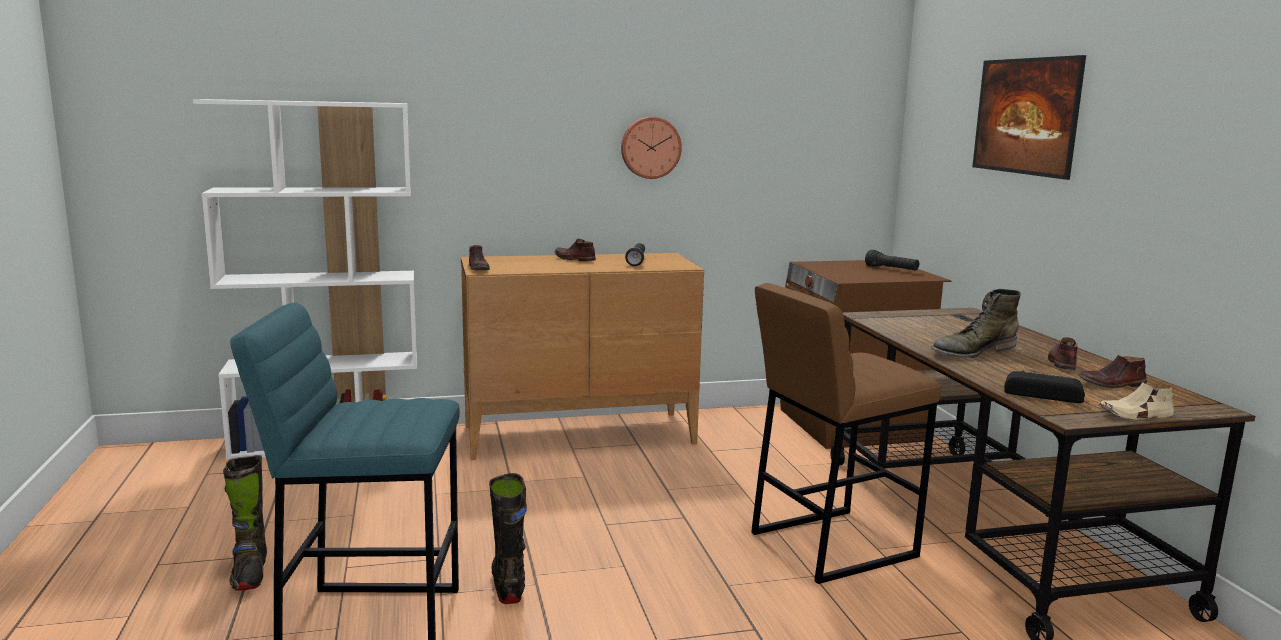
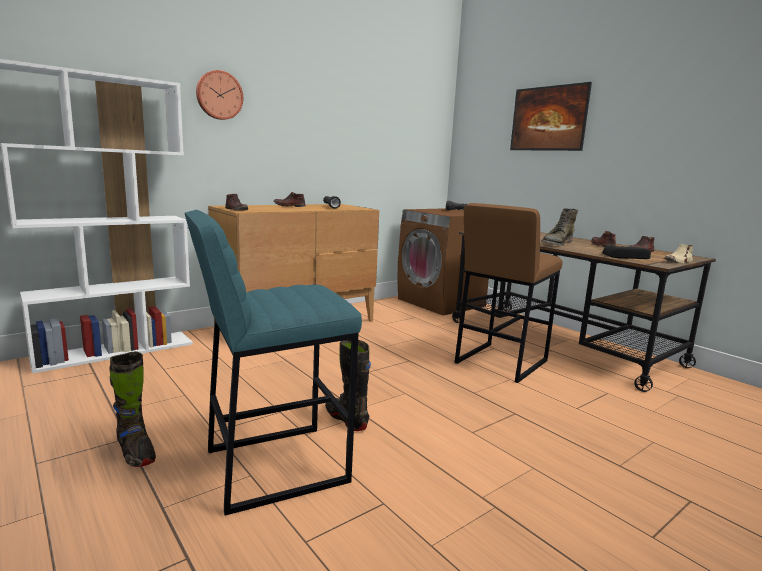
camera: 25 degrees left, 0 degrees up
(650, 147) = (326, 134): wall clock -> wall clock (219, 95)

